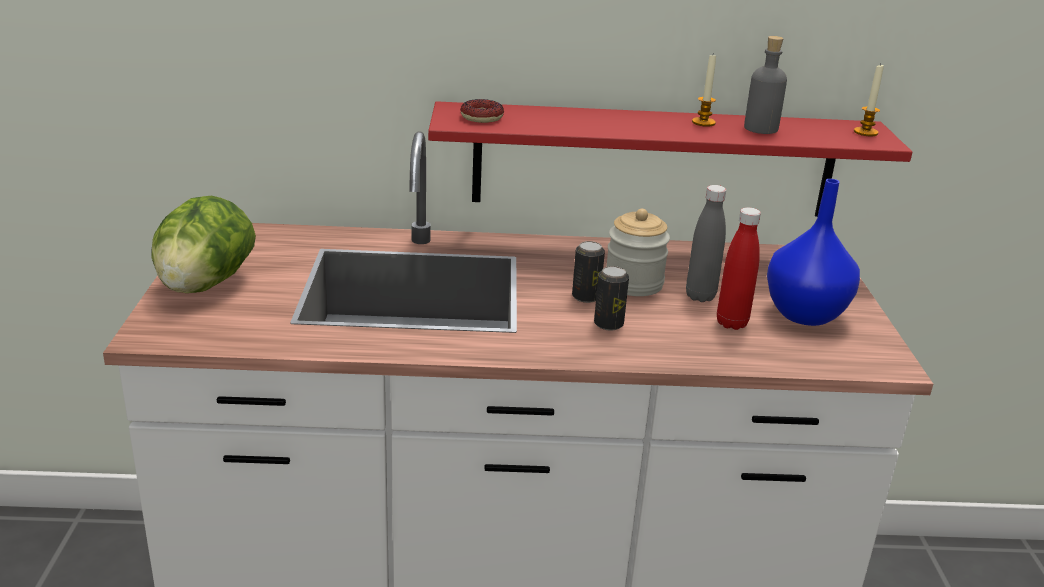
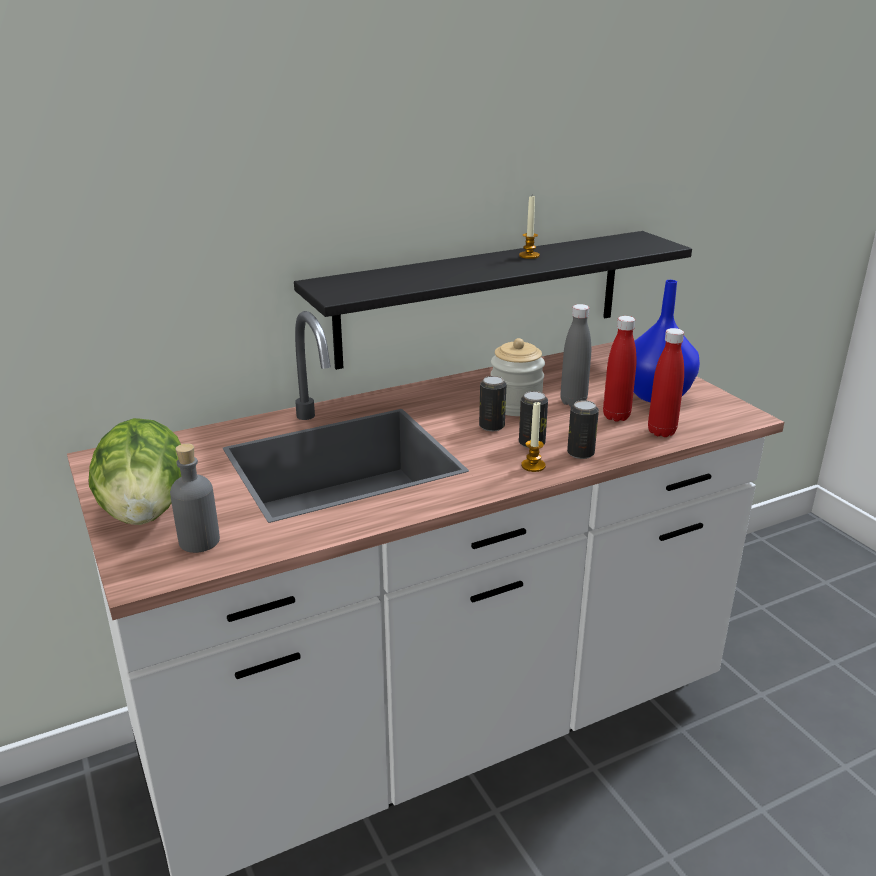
camera: 25 degrees left, 0 degrees up
(481, 117) = (354, 286): donut -> none
(649, 348) = (580, 453): none -> can
(653, 160) = (482, 298): red shelf -> black shelf
(760, 128) = (574, 252): grey bottle -> grey bottle (199, 541)
(765, 352) = (661, 432): none -> red bottle
(865, 132) = (645, 240): candle -> candle (533, 466)

